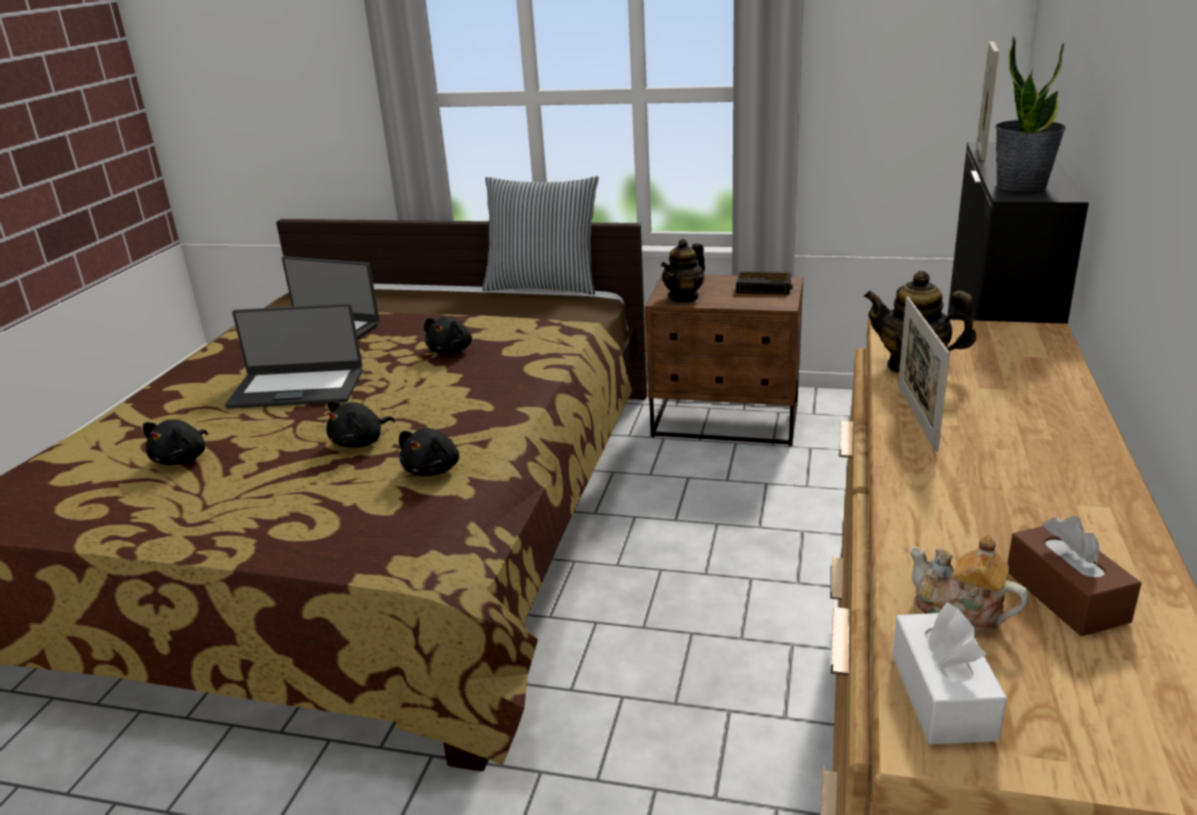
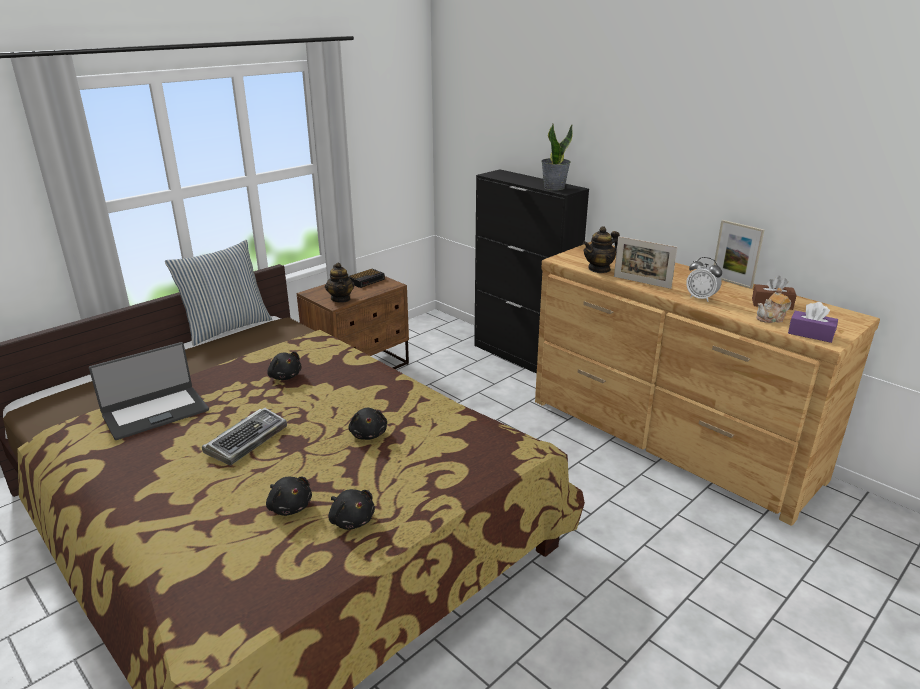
camera: 60 degrees left, 0 degrees up
(297, 388) = (247, 440): laptop -> keyboard
(433, 469) = (434, 420): black plush toy -> black plush toy (351, 520)
(938, 495) = (701, 298): none -> alarm clock
(942, 696) = (810, 334): white tissue box -> purple tissue box
(981, 152) = (496, 177): picture frame -> picture frame (731, 282)

